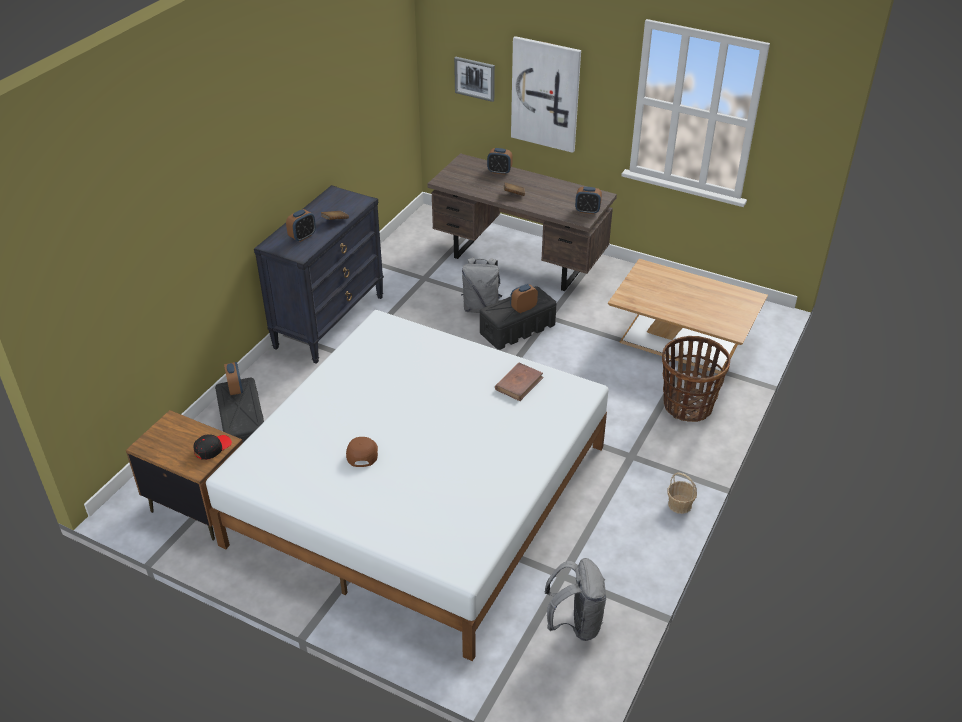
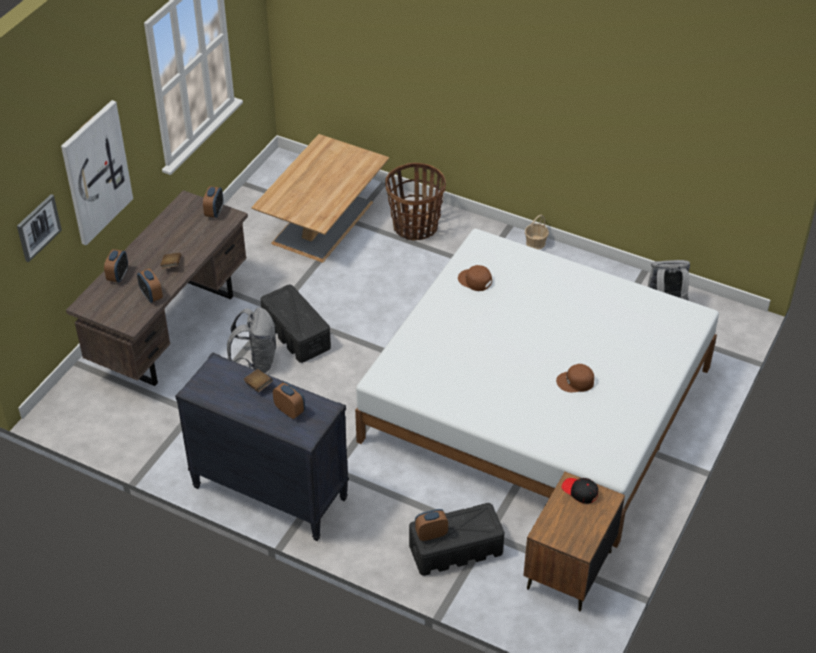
camera: 90 degrees left, 5 degrees up
(519, 383) = (474, 280): brown book -> brown cap
(523, 308) = (300, 307): alarm clock -> alarm clock (151, 296)

